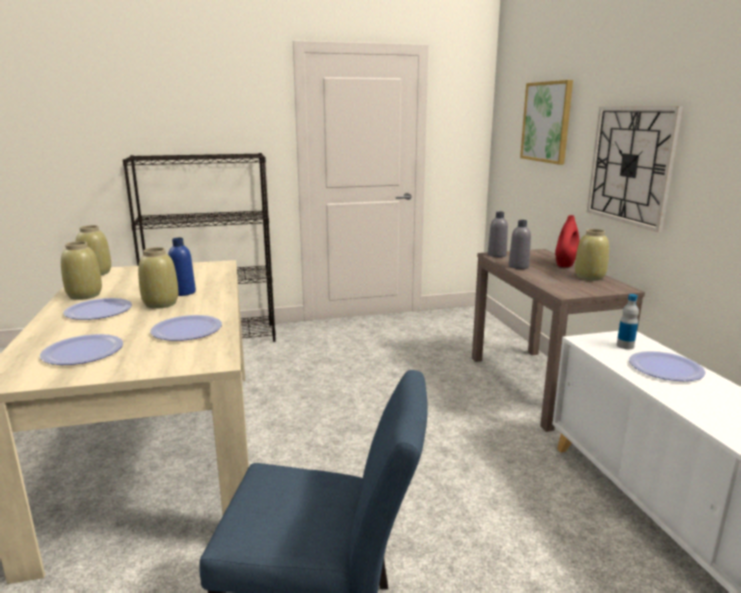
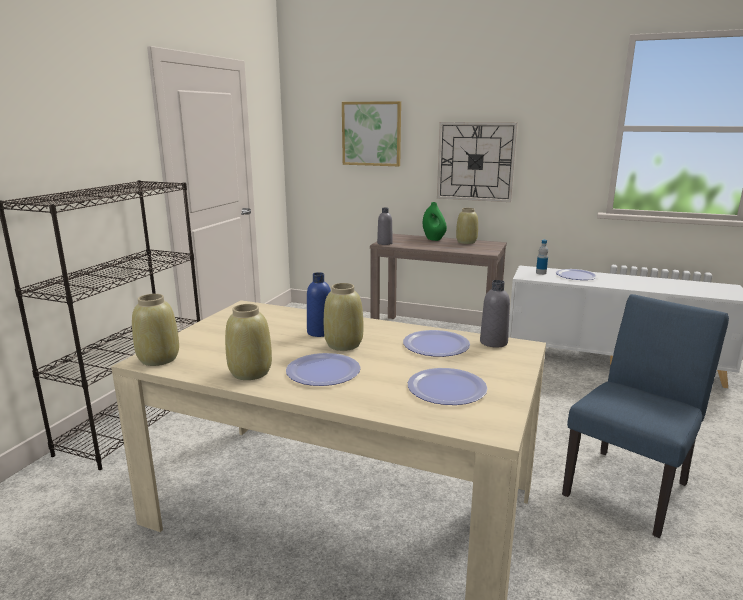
camera: 55 degrees left, 0 degrees up
(518, 266) = (420, 246): grey bottle -> grey bottle (493, 342)
(565, 265) = (434, 239): red vase -> green vase

